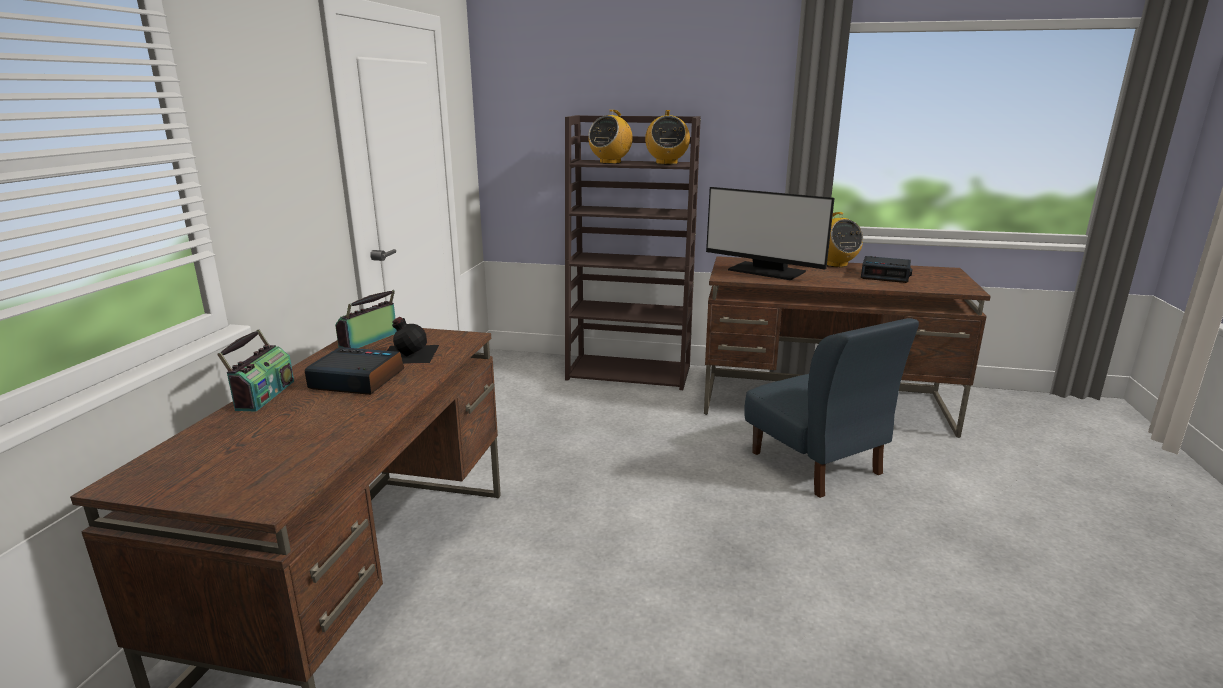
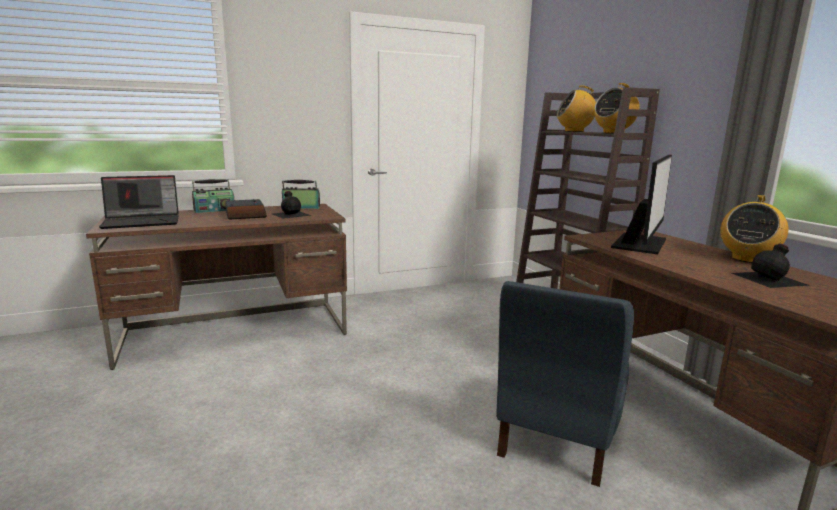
camera: 55 degrees right, 5 degrees down
(256, 462) = (143, 221): none -> laptop
(766, 271) = (641, 243): monitor -> monitor turned 150 degrees counterclockwise
(885, 275) = (770, 279): alarm clock -> black bottle

